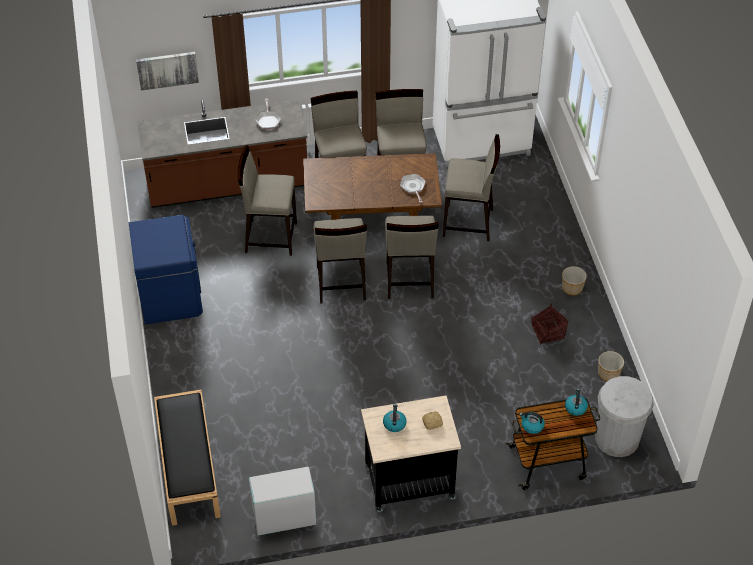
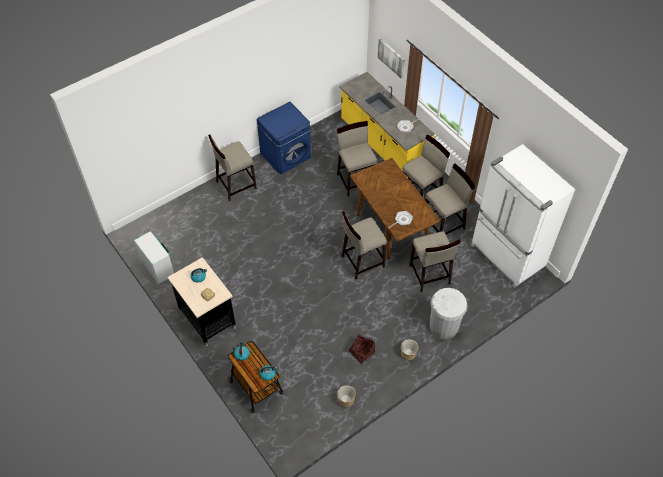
camera: 65 degrees right, 5 degrees up
(188, 466) = (174, 212): black bench -> none
(228, 186) = (383, 145): brown counter -> yellow counter
(340, 284) = (339, 228): beige stool -> beige stool (235, 185)
(617, 438) = (294, 422): white trash can -> white trash can (443, 326)

